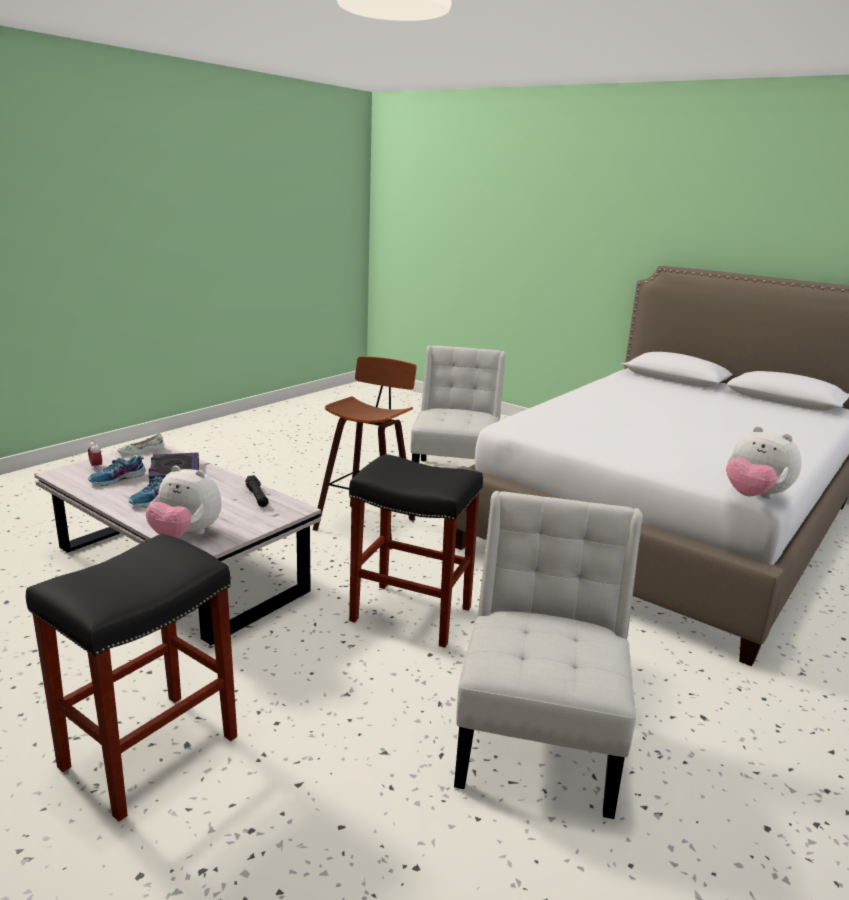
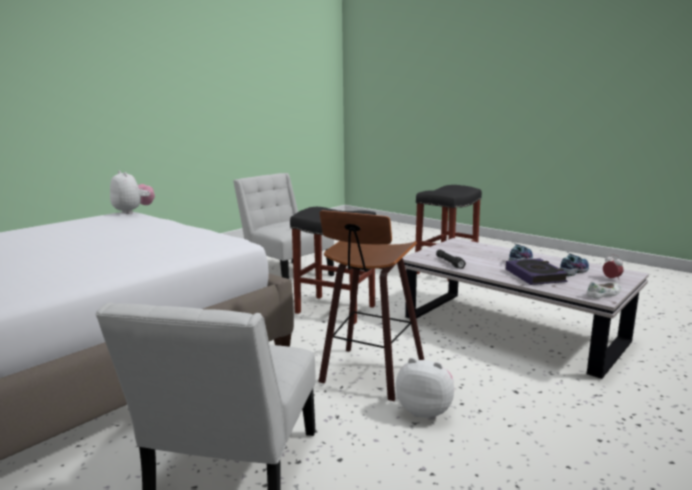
camera: 175 degrees left, 5 degrees down
(186, 535) = (472, 245): plush toy -> plush toy (425, 411)
(539, 736) = (287, 274): white chair -> white chair turned 120 degrees clockwise

